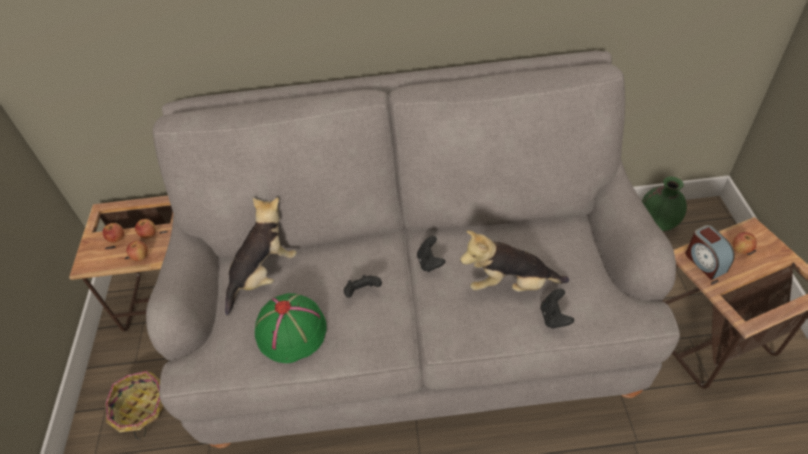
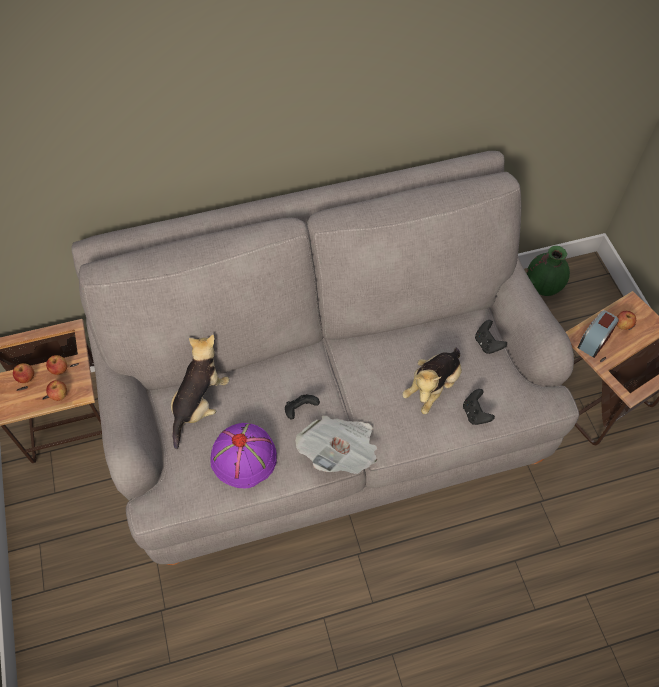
camera: 15 degrees left, 10 degrees up
(141, 409) = (76, 538): basket -> none
(292, 332) = (244, 457): green hat -> purple hat
(395, 340) = (340, 452): none -> newspaper
(430, 262) = (355, 372): black game controller -> black game controller (487, 344)
(510, 285) = (433, 387): plush toy -> plush toy turned 45 degrees counterclockwise
(704, 262) = (593, 341): alarm clock -> alarm clock turned 75 degrees clockwise

